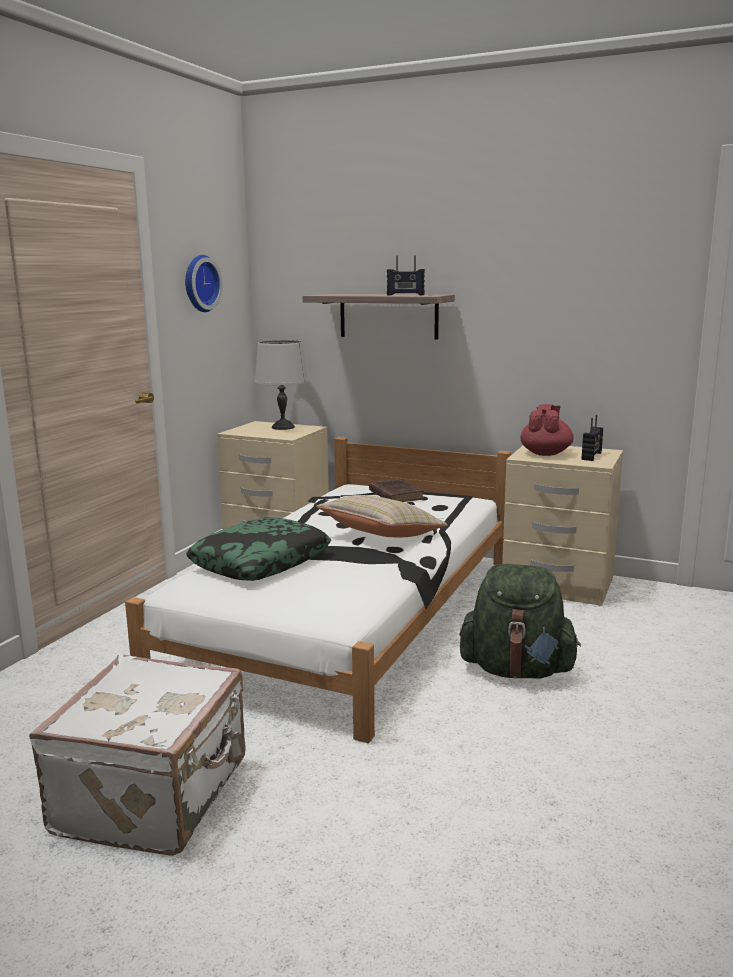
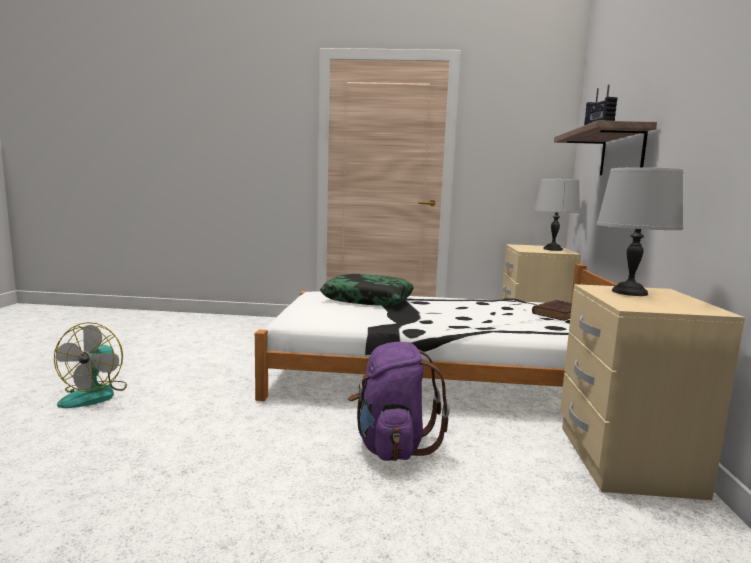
camera: 70 degrees right, 5 degrees down
(156, 796) = (198, 361): white suitcase -> none
(199, 283) = (507, 134): wall clock -> none
(258, 919) = (95, 394): none -> fan
(382, 535) = (452, 317): beige pillow -> none
(517, 670) = (392, 446): green backpack -> purple backpack
(545, 453) = (630, 292): red teapot -> grey table lamp
(592, 456) = (663, 305): radio -> none

